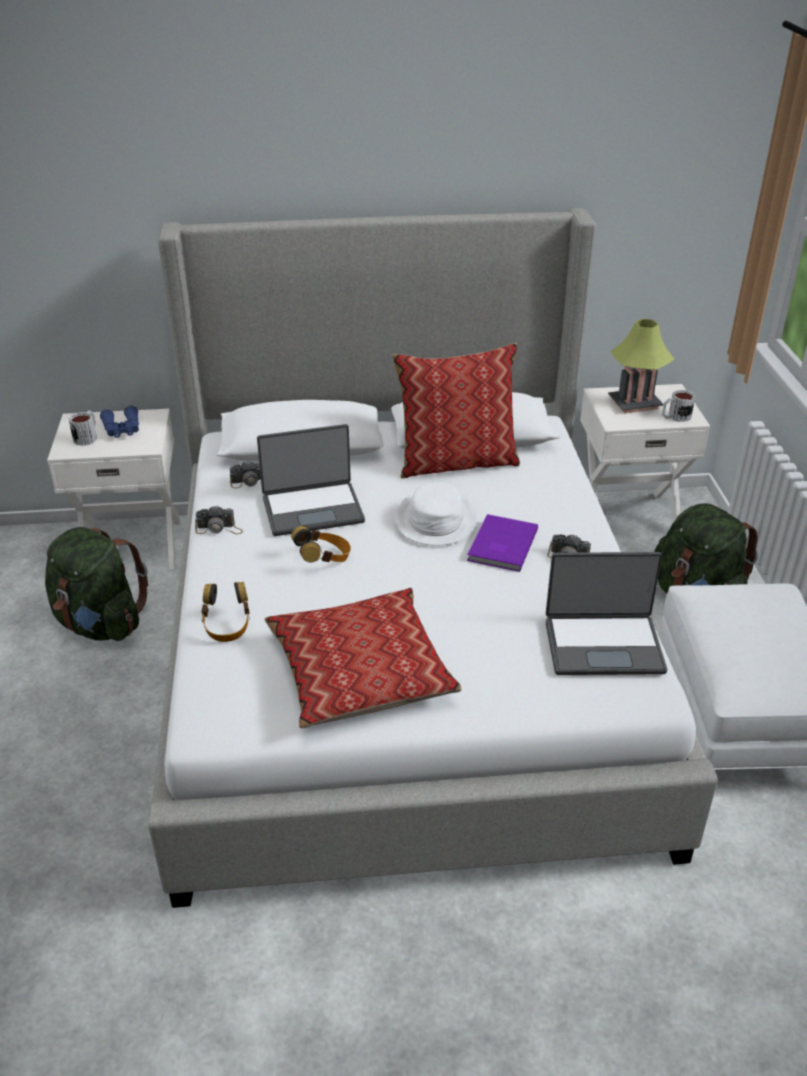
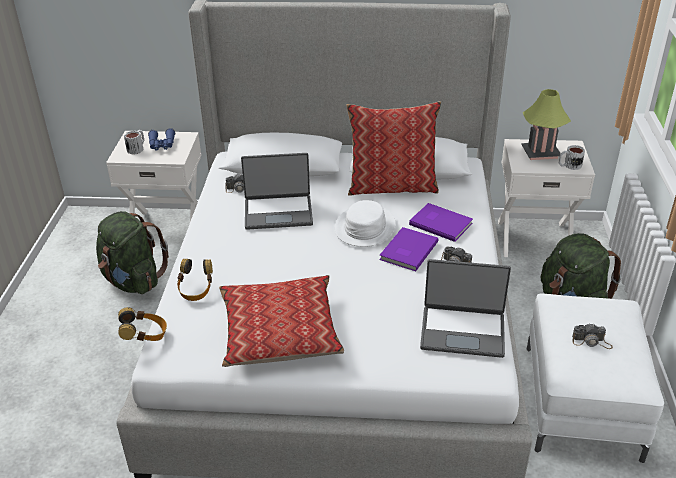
camera: 10 degrees right, 0 degrees up
(219, 528) = (209, 220): camera -> camera (591, 342)
(324, 559) = (276, 249): headphones -> headphones (145, 336)
(533, 505) = (440, 223): none -> purple book

